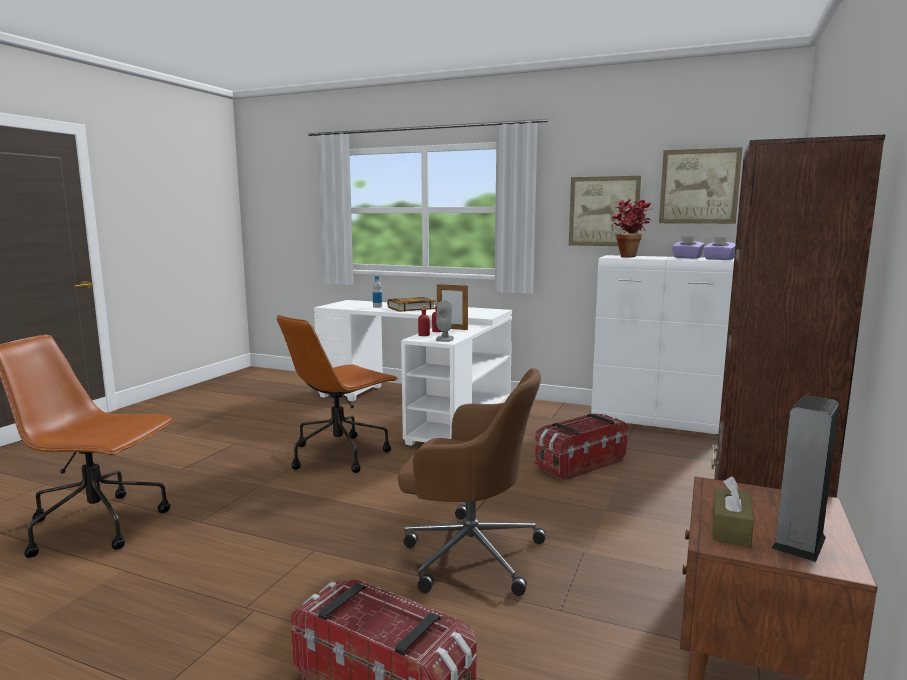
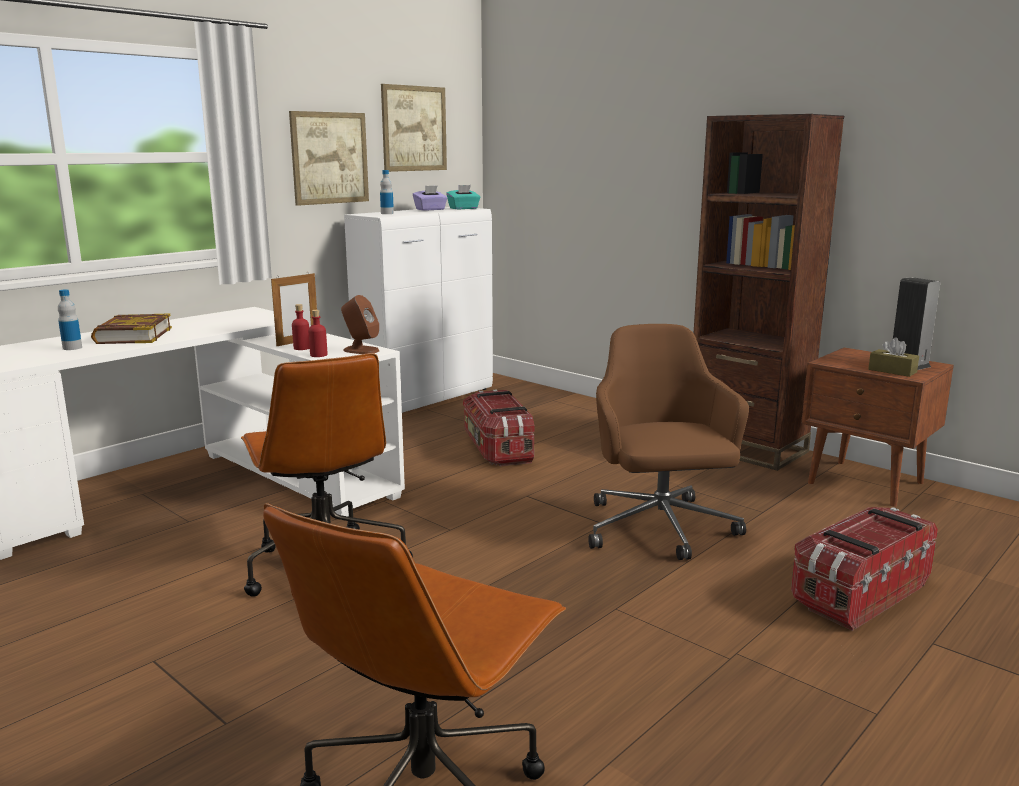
camera: 70 degrees left, 5 degrees up
(444, 339) = (360, 350): grey speaker -> brown speaker
(468, 553) = (659, 529): brown office chair -> brown office chair turned 45 degrees counterclockwise
(630, 256) = (387, 213): potted plant -> bottle
(719, 259) = (463, 208): purple tissue box -> turquoise tissue box

